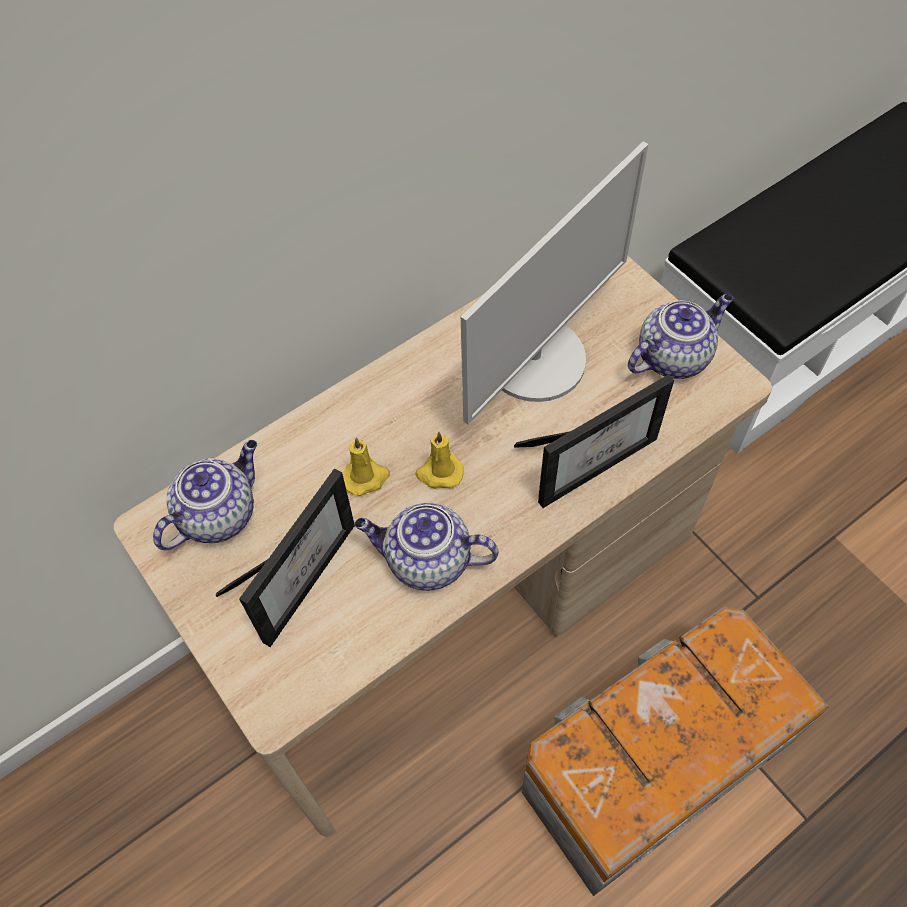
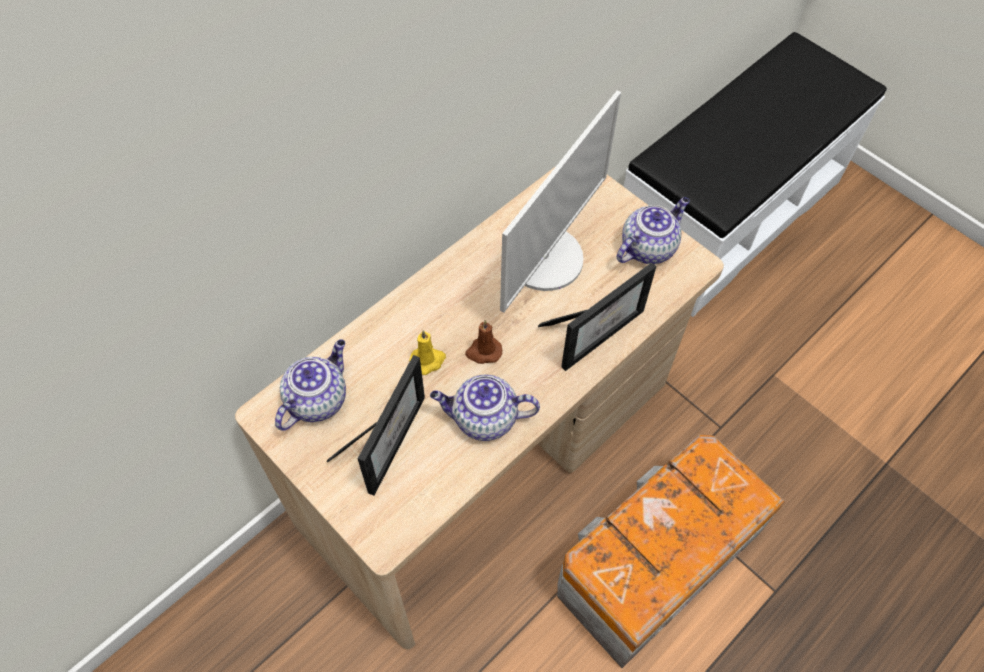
camera: 10 degrees left, 0 degrees up
(439, 473) = (483, 352): yellow candle -> brown candle

